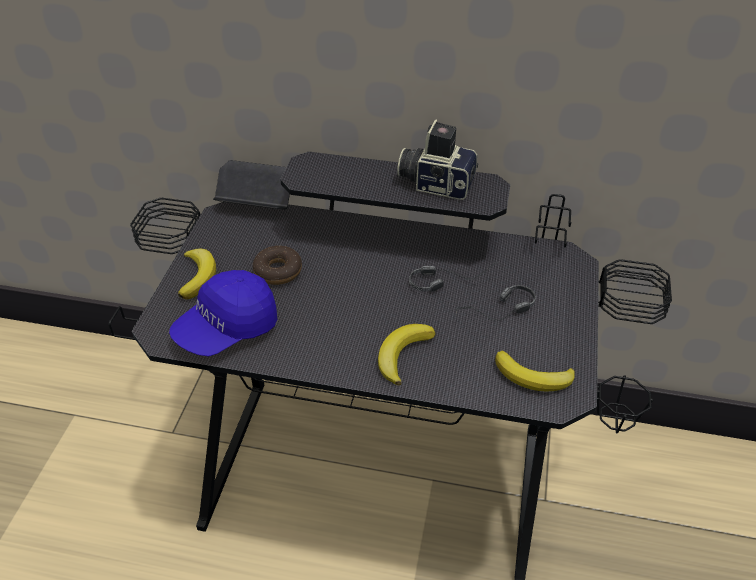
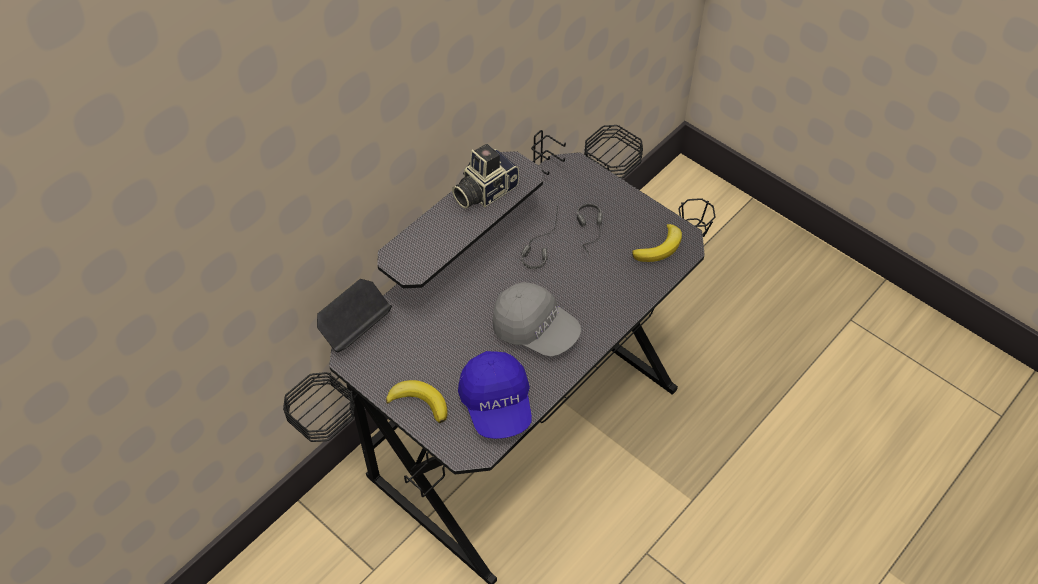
camera: 60 degrees left, 10 degrees up
(278, 271) = (453, 345): donut -> none
(338, 320) = (535, 330): none -> grey cap
(402, 354) = (594, 307): banana -> none

